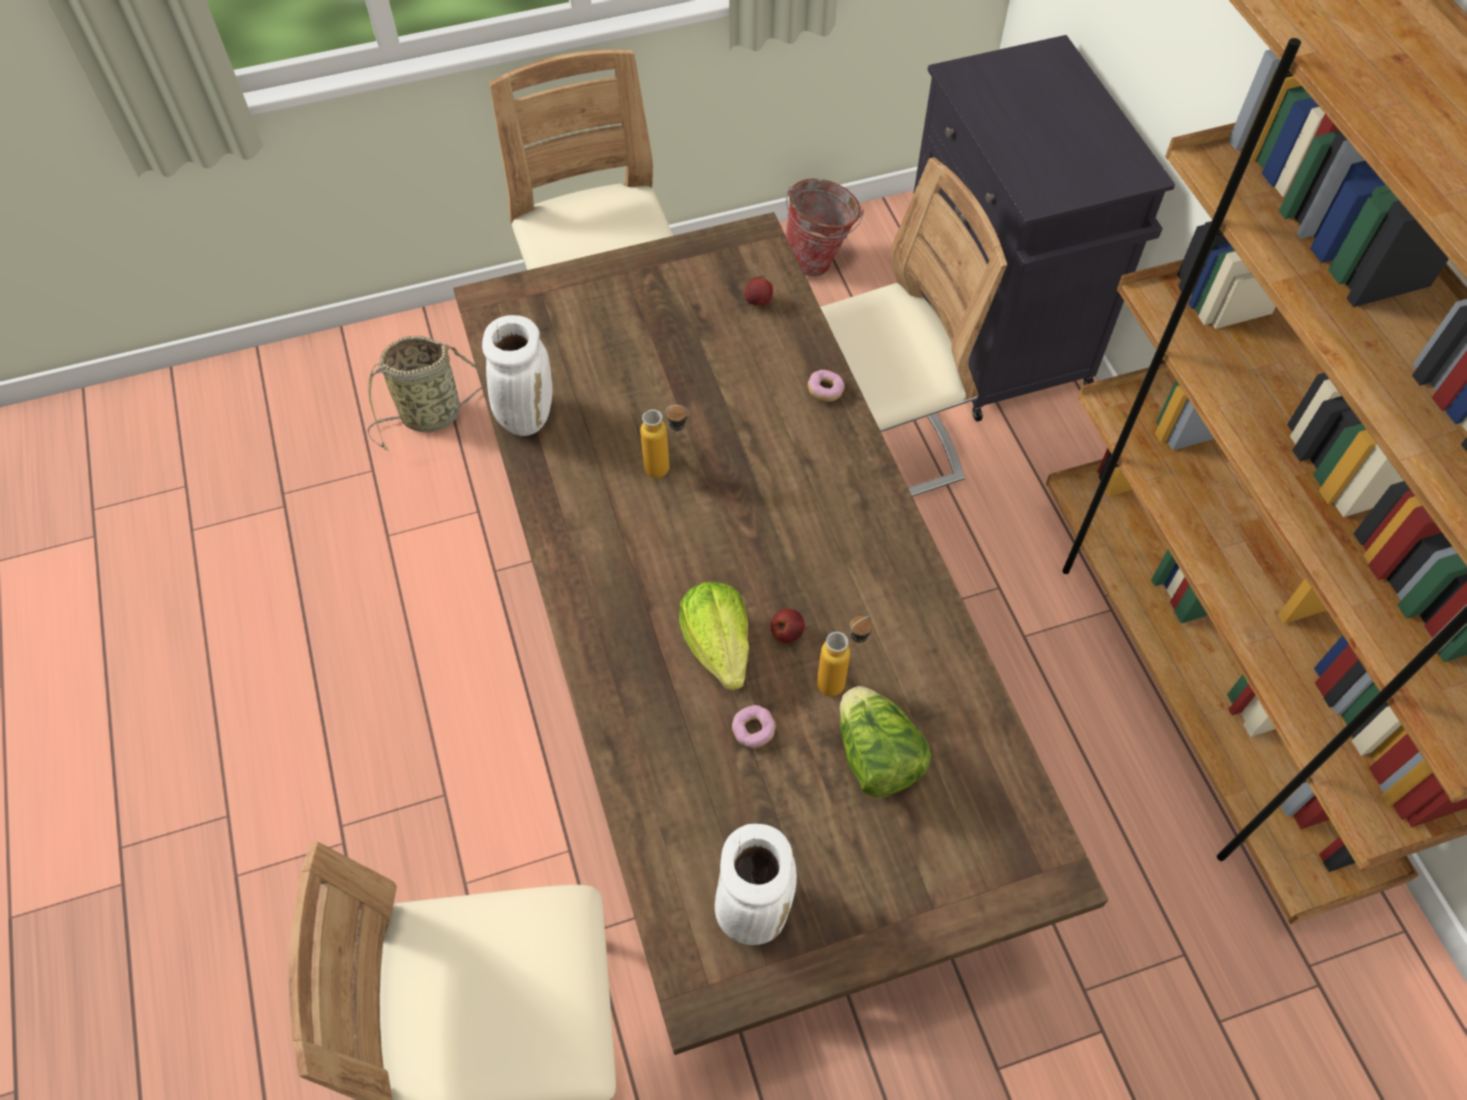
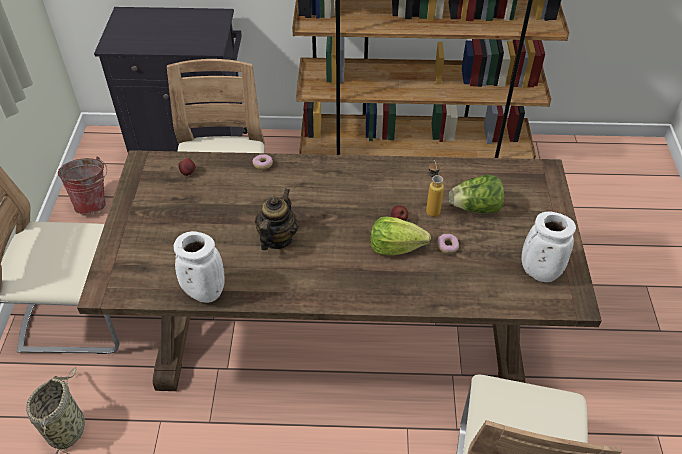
camera: 70 degrees left, 10 degrees down
(667, 469) = (277, 239): bottle -> teapot

